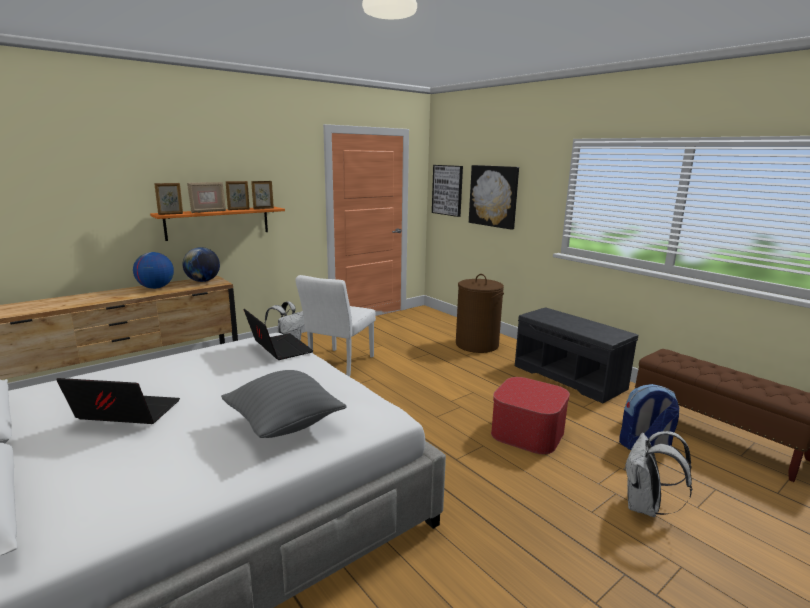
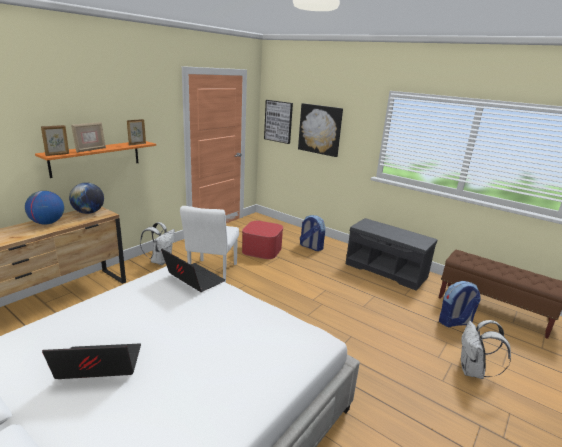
camera: 15 degrees left, 5 degrees up
(239, 209) = (116, 146): picture frame -> none
(284, 424) = (246, 359): grey pillow -> none
(476, 345) = (311, 247): brown laundry basket -> backpack
(527, 432) = (376, 321): ottoman -> ottoman (261, 249)

